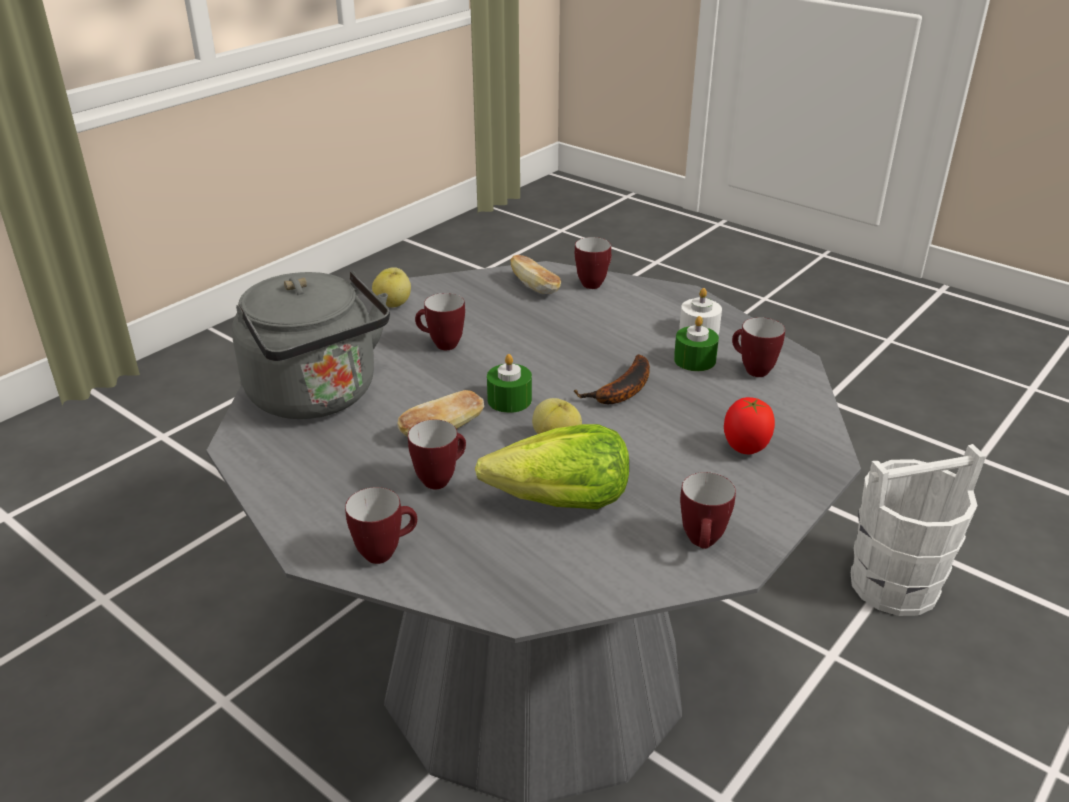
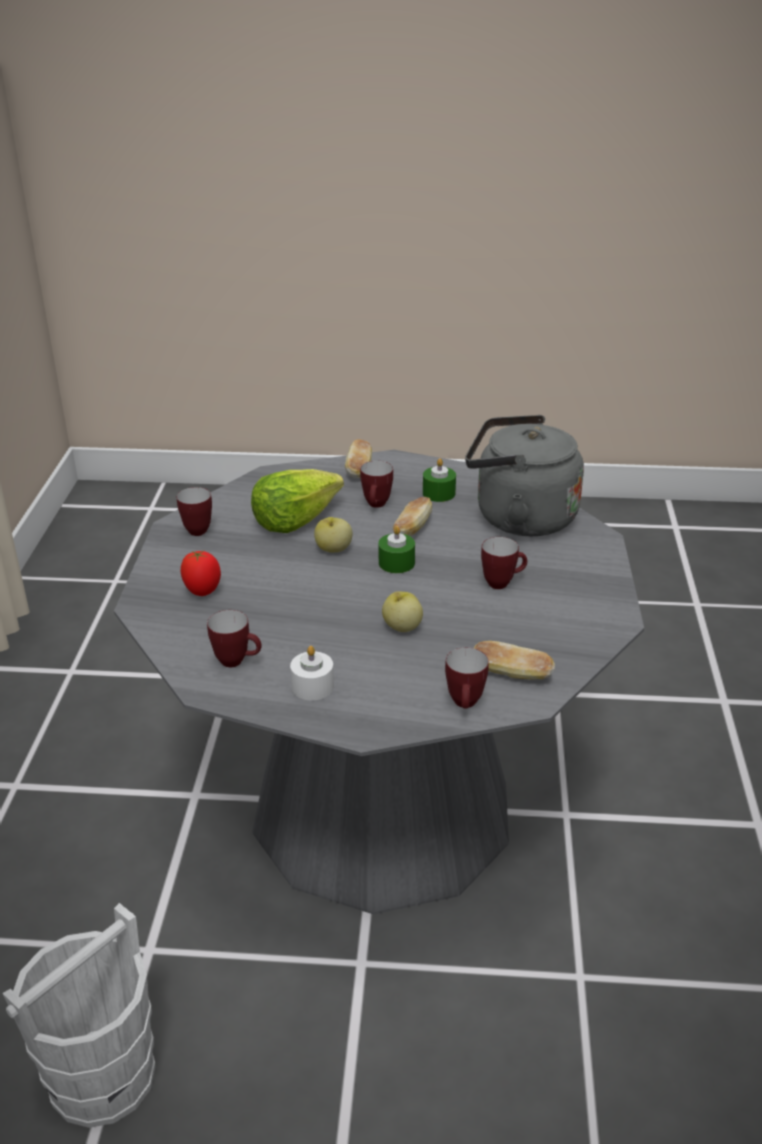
camera: 145 degrees right, 0 degrees up
(385, 551) = (359, 470): mug -> bread
(394, 304) = (596, 602): apple -> apple (402, 627)
(622, 391) = (325, 600): banana -> none
(694, 360) = (292, 651): green candle -> green candle (439, 493)

